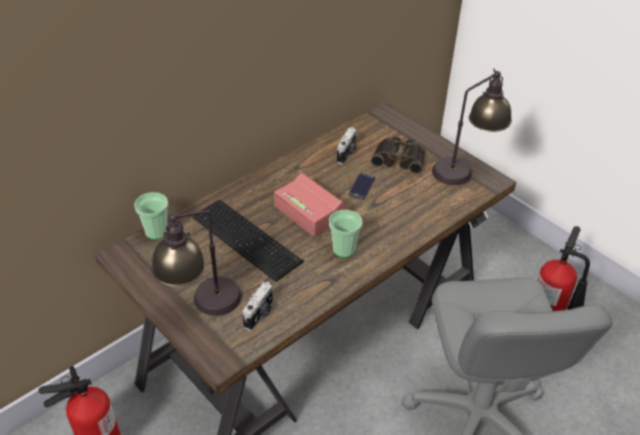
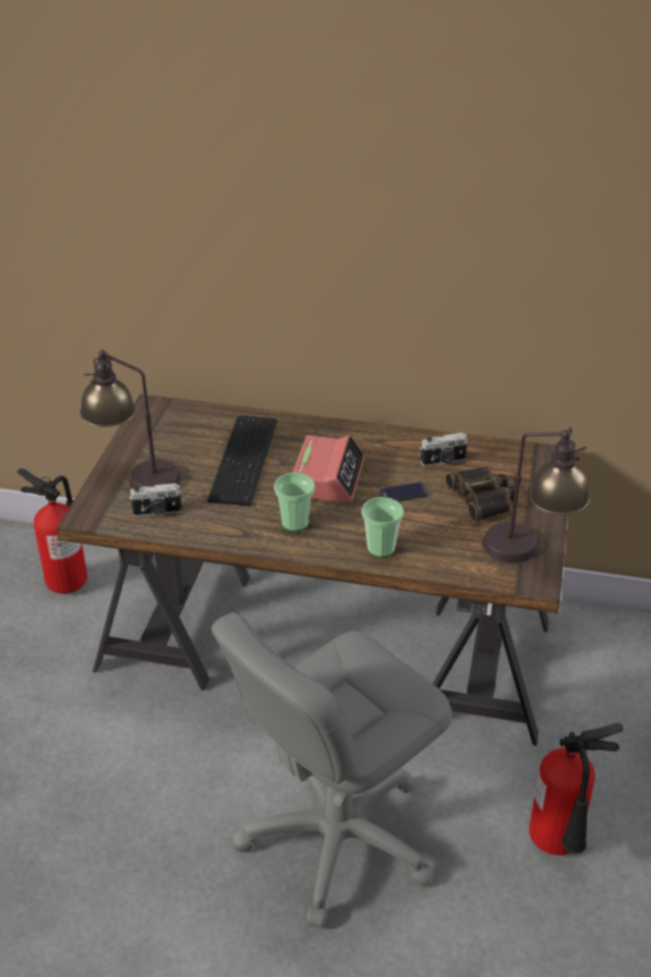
camera: 55 degrees right, 5 degrees down
(156, 232) = (197, 409): cup -> cup (381, 548)

